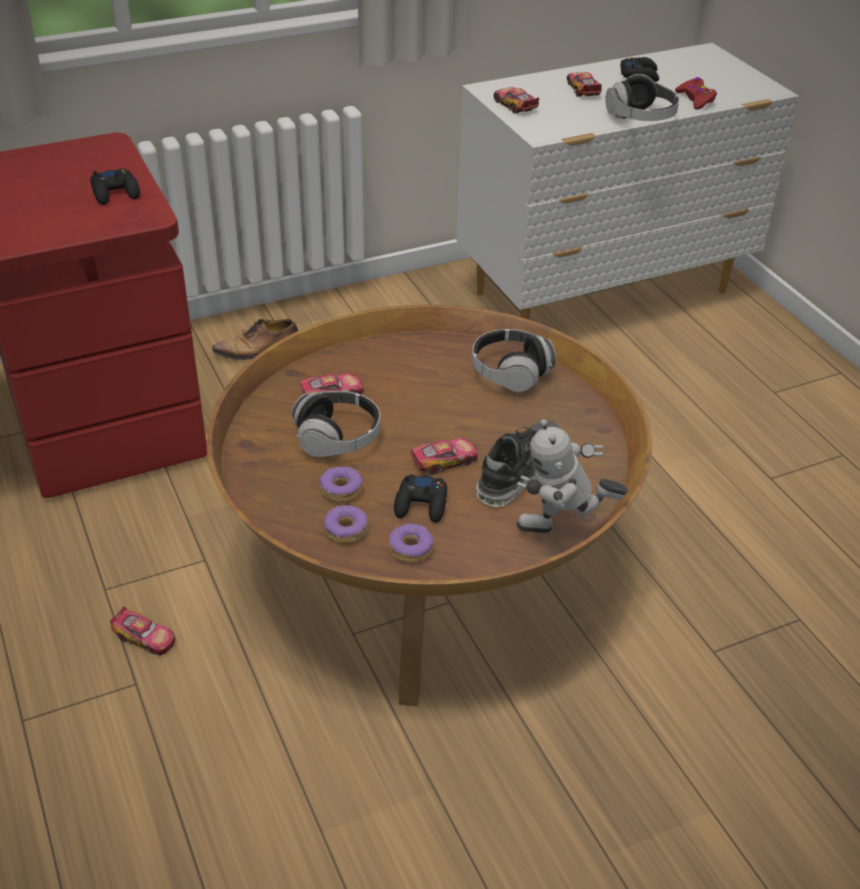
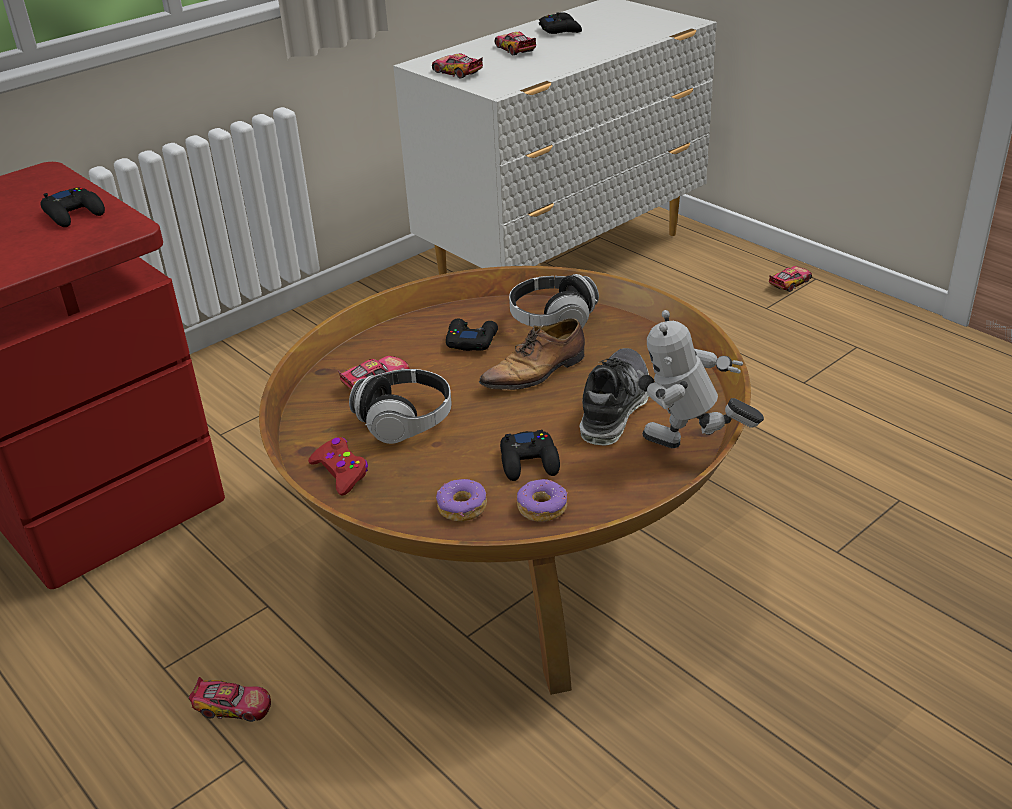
camera: 15 degrees left, 5 degrees down
(258, 350) = (236, 385): shoe -> shoe (536, 372)
(340, 490) = (435, 470): donut -> none
(430, 374) = (471, 340): none -> black game controller
(445, 461) = (531, 415): toy car -> toy car (790, 283)
(562, 532) = (689, 452): toy robot -> toy robot turned 45 degrees clockwise
(641, 118) = (585, 61): headphones -> none
(695, 99) = (626, 39): red game controller -> red game controller (341, 472)

